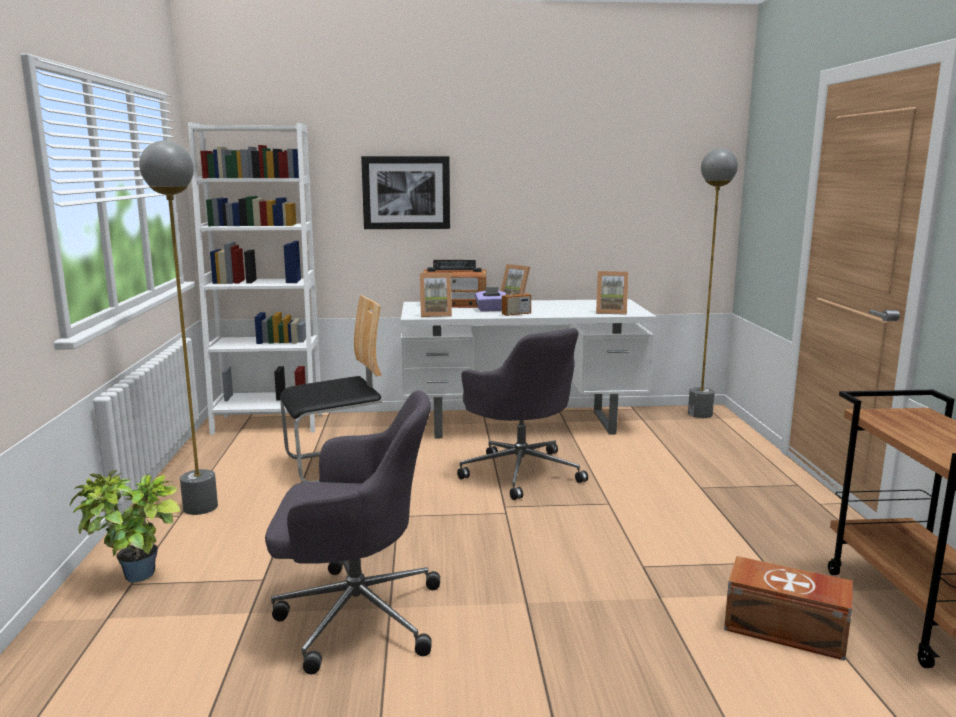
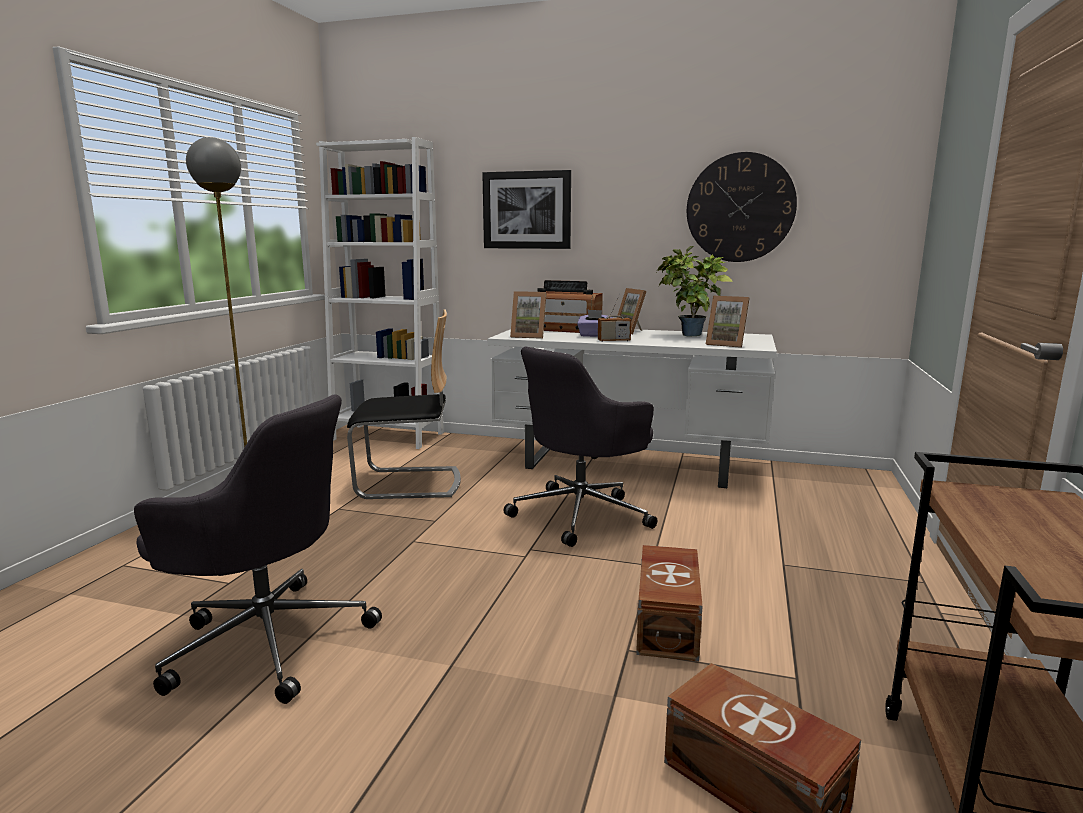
camera: 20 degrees right, 0 degrees up
(133, 580) = (128, 561): potted plant -> potted plant (687, 335)
(520, 471) = (582, 514): grey office chair -> grey office chair turned 60 degrees clockwise
(600, 192) = (740, 208): none -> wall clock
(656, 543) = (669, 623): none -> brown storage box
(700, 414) = (851, 478): grey floor lamp -> none

